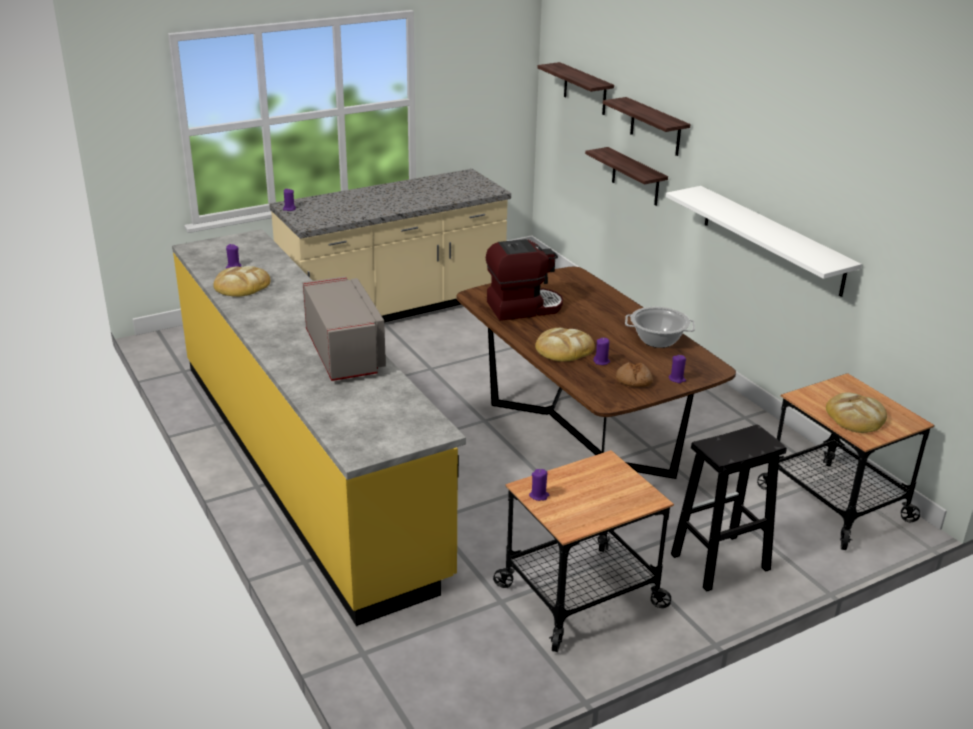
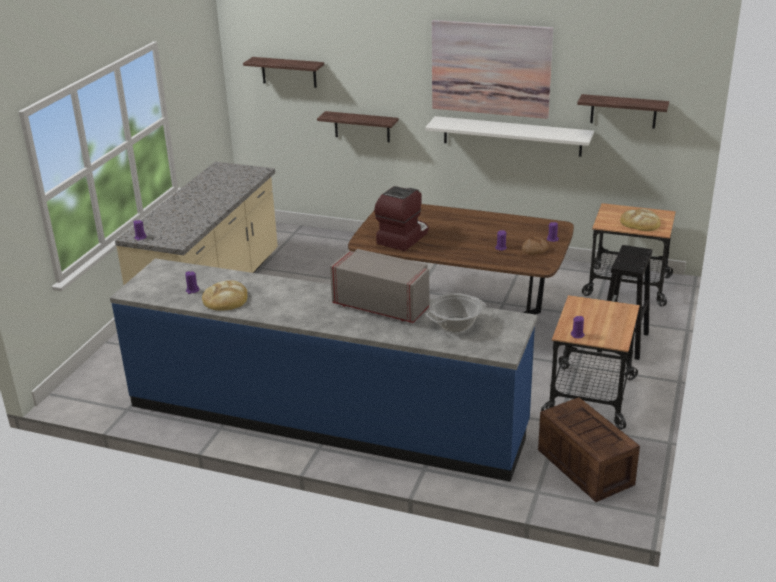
camera: 40 degrees left, 0 degrees up
(306, 463) = (325, 417): yellow counter -> blue counter
(450, 661) = (584, 466): none -> crate
(563, 349) = (469, 250): bread -> none
(655, 127) = (378, 84): shelf -> shelf (623, 111)
(657, 340) = (506, 223): cooking pot -> cooking pot (455, 324)
(763, 137) = (490, 68): none -> picture

